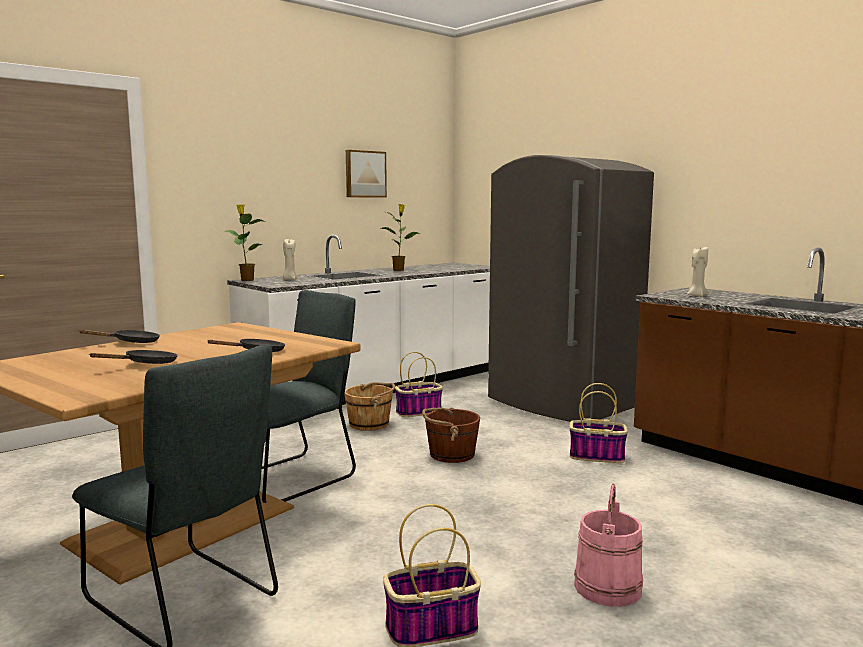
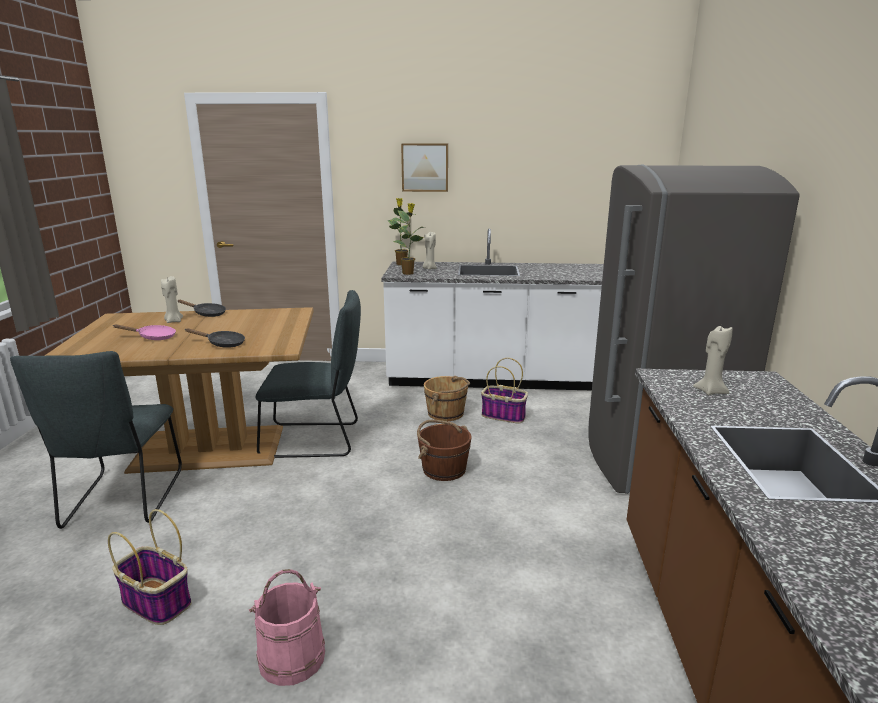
camera: 45 degrees right, 10 degrees up
(112, 353) = (173, 321): none -> beige candle
(146, 364) = (153, 337): black frying pan -> pink frying pan
(364, 174) = (547, 166): picture -> picture (425, 167)
(399, 270) = (558, 269): potted plant -> potted plant (409, 273)
(597, 456) = (558, 533): basket -> none

